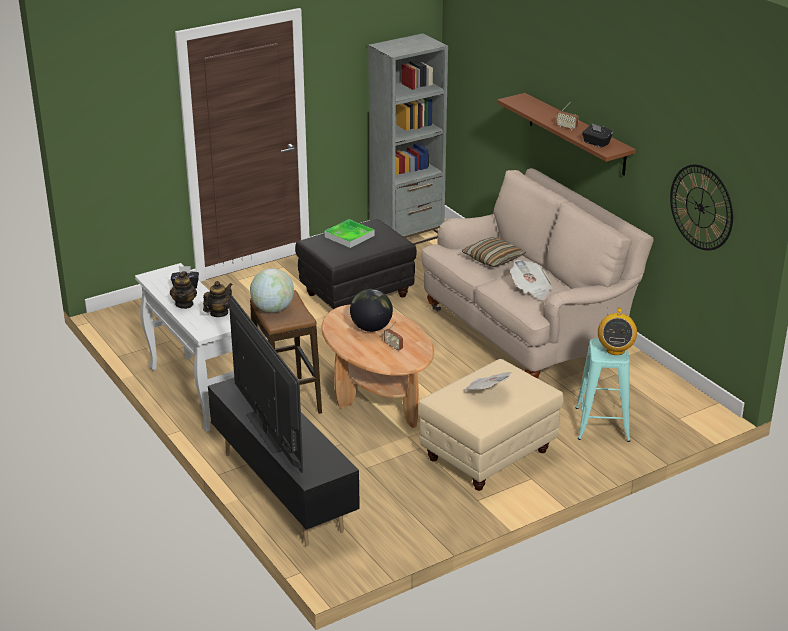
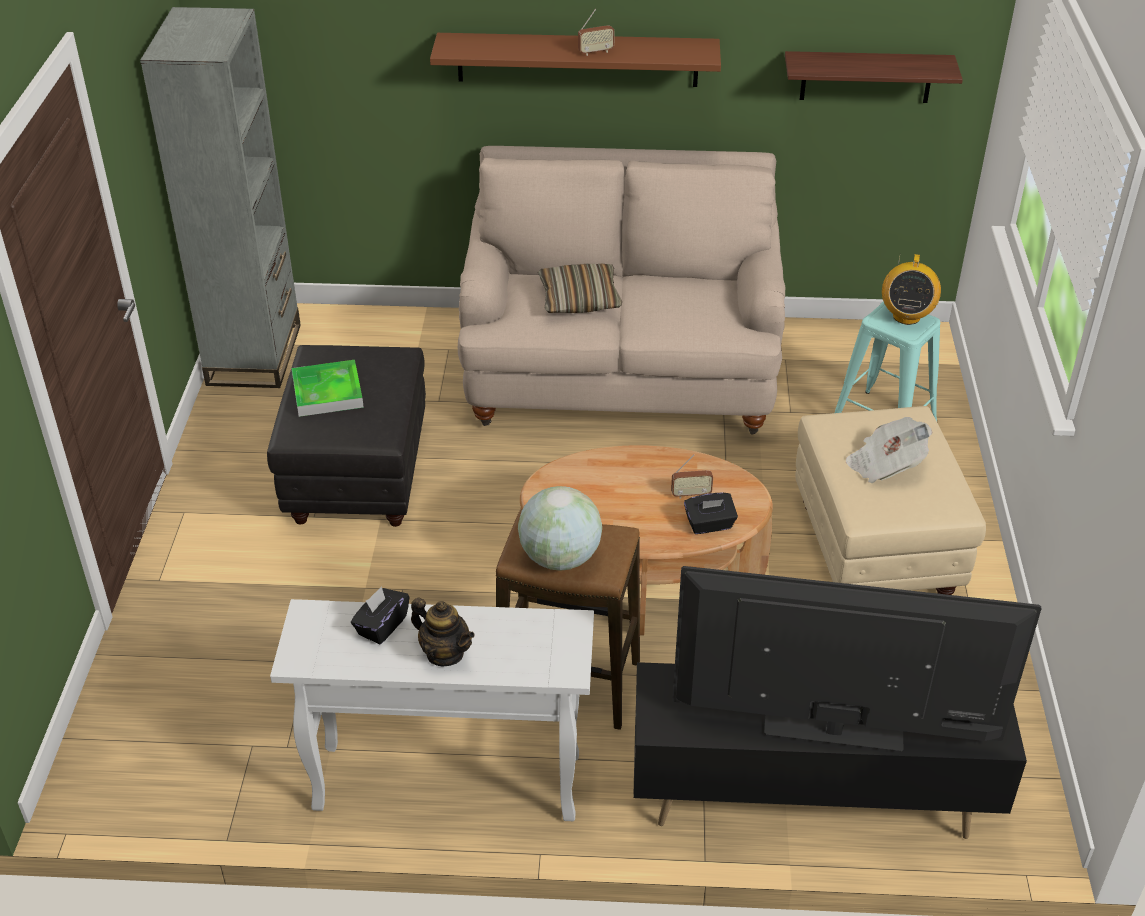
camera: 55 degrees left, 10 degrees up
(219, 313) = (518, 624): teapot -> none
(371, 328) = (618, 492): globe -> none
(531, 290) = (692, 308): newspaper -> none
(596, 143) = (670, 53): black tissue box -> black tissue box (709, 525)
(615, 350) = (906, 316): radio -> radio turned 60 degrees clockwise
(701, 207) = (866, 77): wall clock -> shelf

